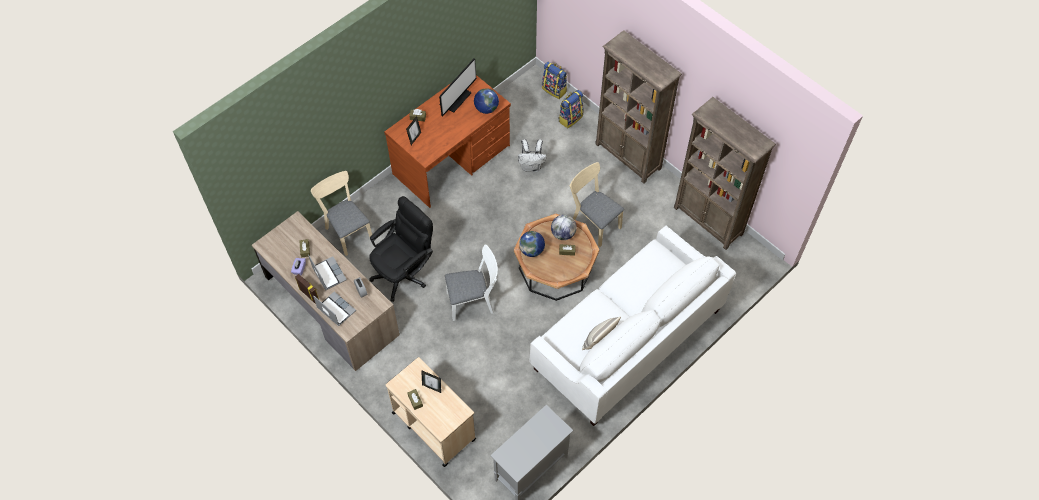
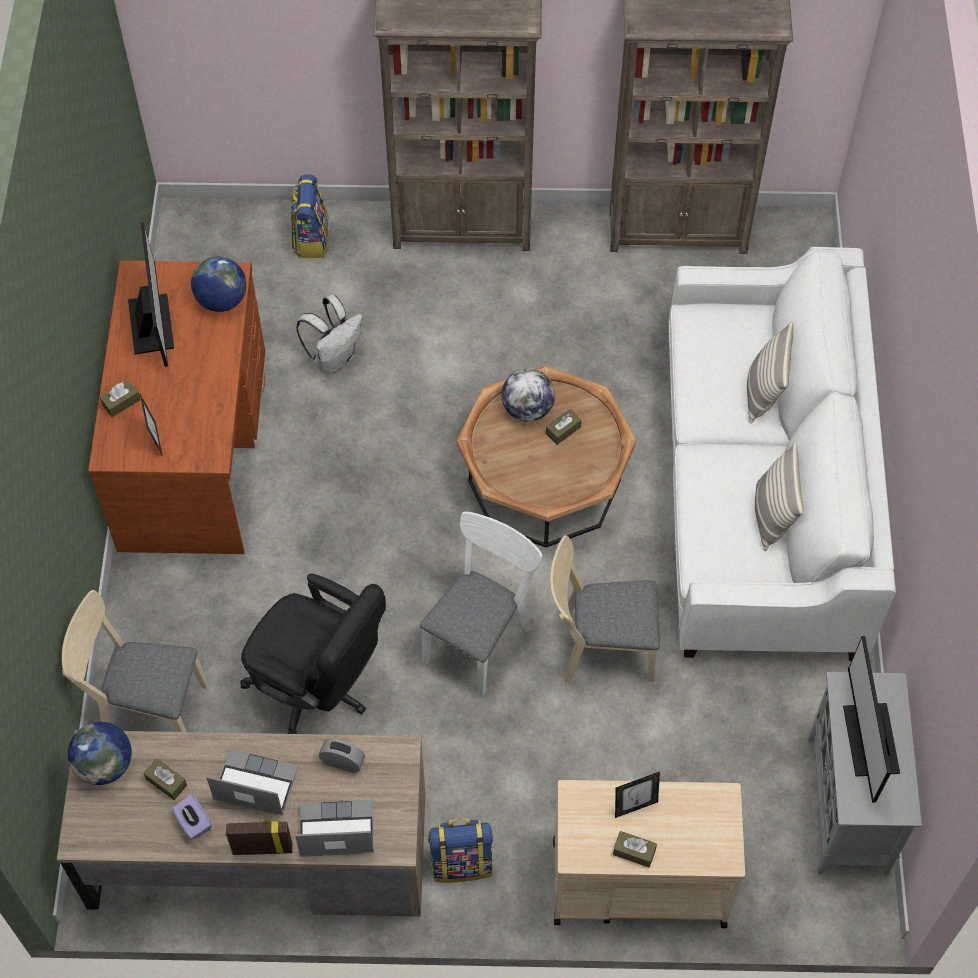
camera: 45 degrees left, 0 degrees up
(404, 272) = (319, 689): black office chair -> black office chair turned 120 degrees clockwise
(531, 250) = (509, 473): globe -> globe (105, 765)
(533, 439) = (869, 740): none -> monitor
(554, 89) = (237, 214): backpack -> backpack (462, 862)
(593, 223) = (523, 367): beige chair -> beige chair (598, 648)
(648, 296) = (763, 393): none -> pillow

